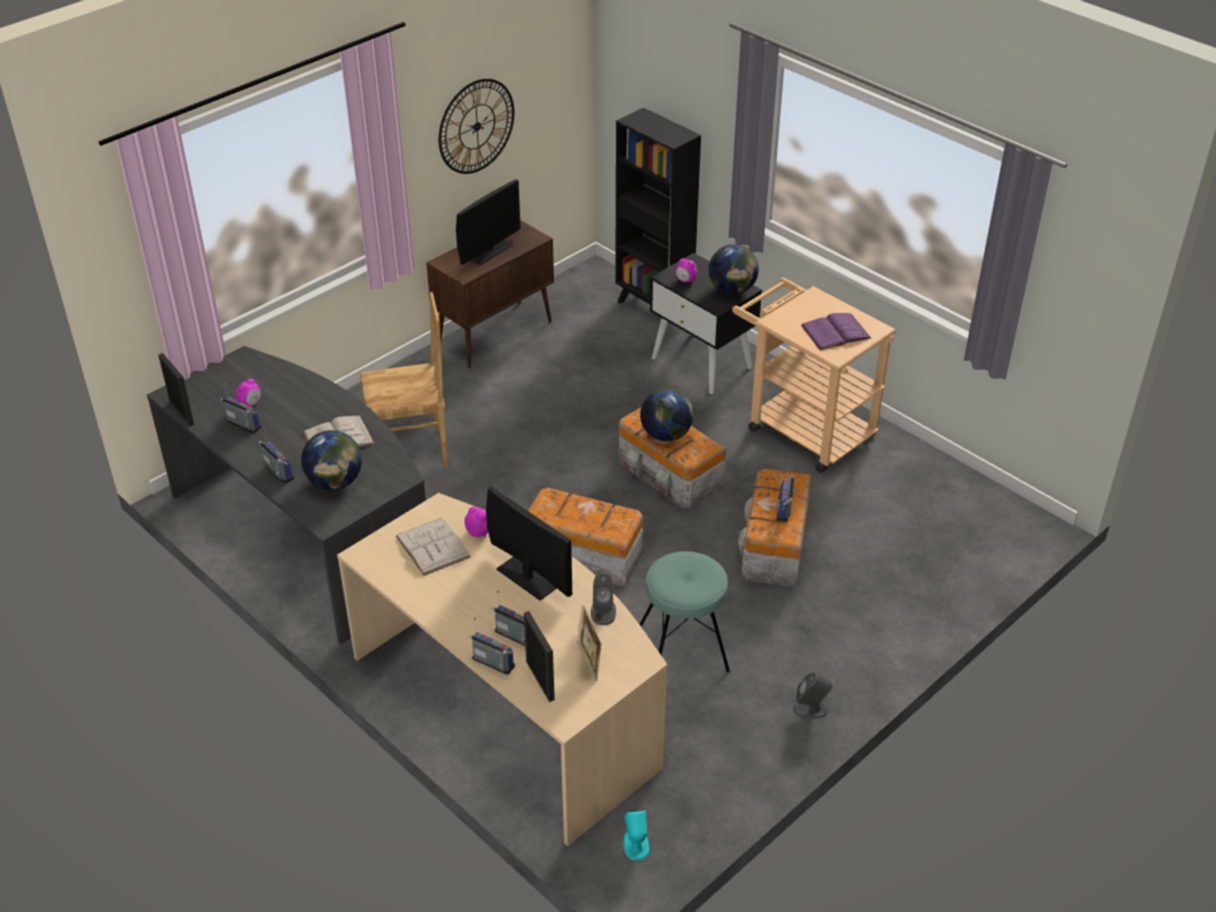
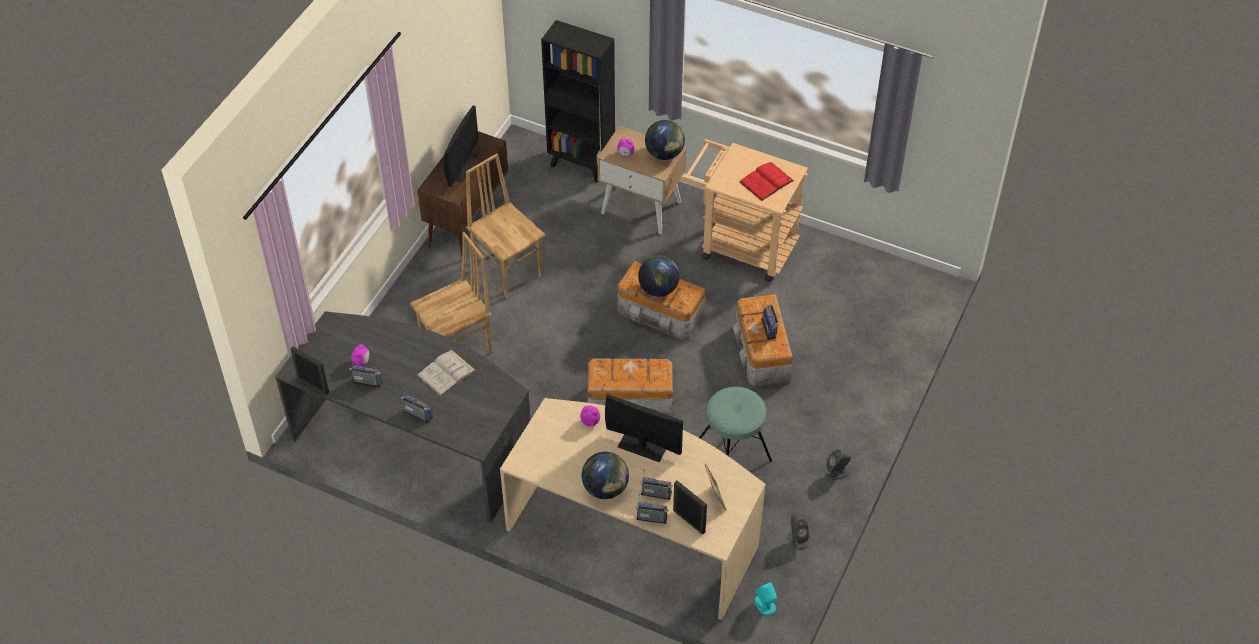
camera: 20 degrees left, 10 degrees up
(335, 482) = (465, 411): globe -> globe (605, 488)
(432, 546) = (564, 442): white book -> none
(476, 126) = (437, 74): wall clock -> none
(514, 389) = (509, 271): none -> brown chair
(603, 611) = (705, 457): grey speaker -> grey speaker (797, 539)
(702, 362) = (642, 207): black nightstand -> beige nightstand
(835, 332) = (766, 181): purple book -> red book

